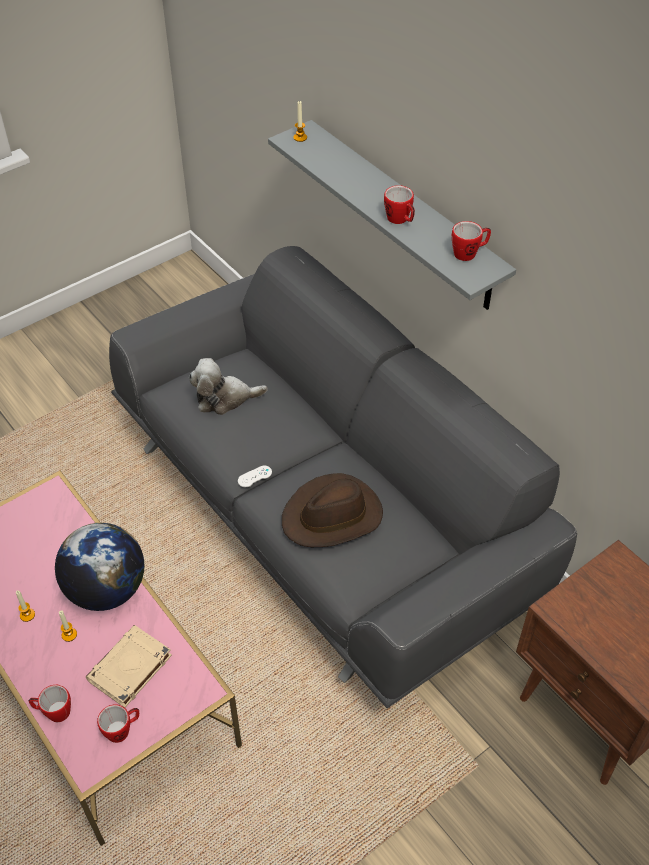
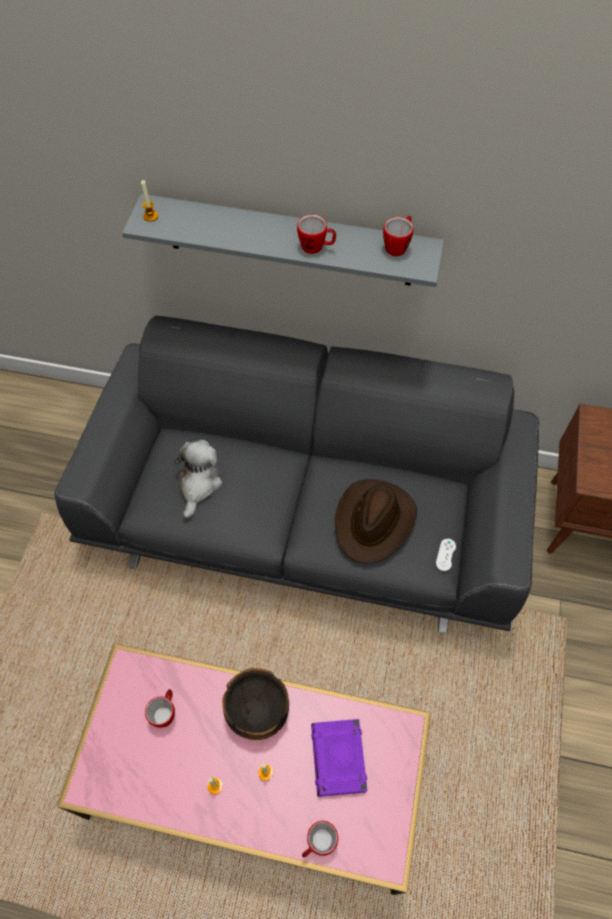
camera: 40 degrees left, 10 degrees up
(106, 589) = (257, 711): globe -> bowl
(122, 729) = (381, 810): mug -> mug (165, 712)
(129, 669) = (339, 759): beige book -> purple book
(224, 398) = (198, 484): plush toy -> plush toy turned 150 degrees clockwise
(254, 476) = (283, 532): white game controller -> white game controller (445, 554)

